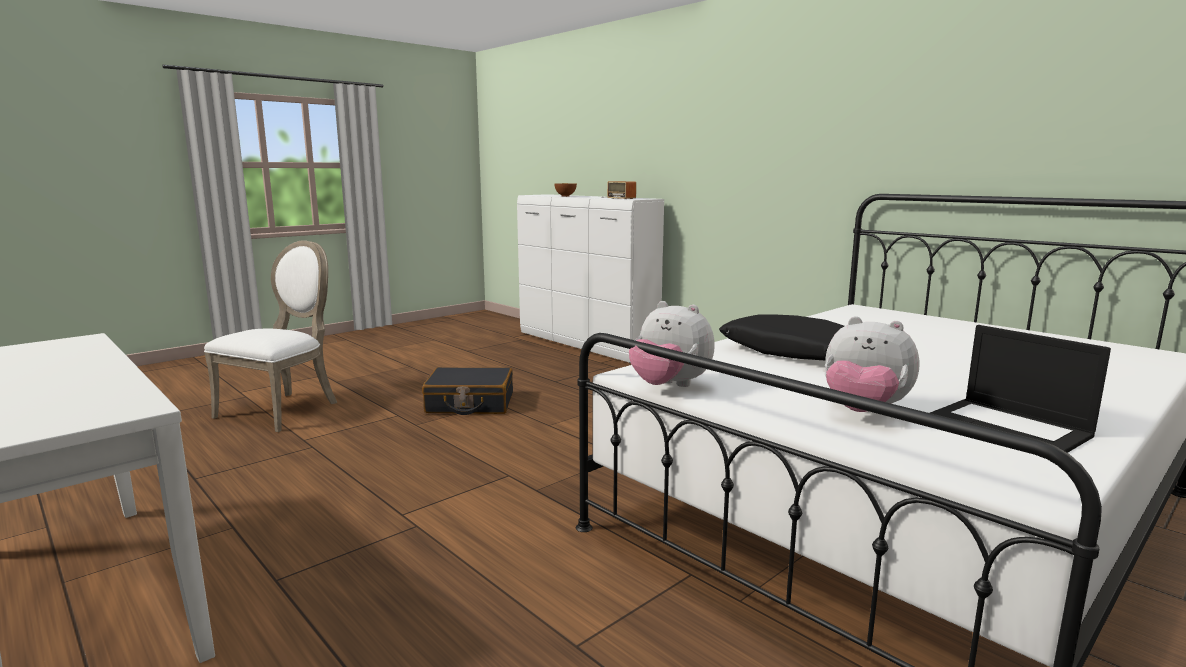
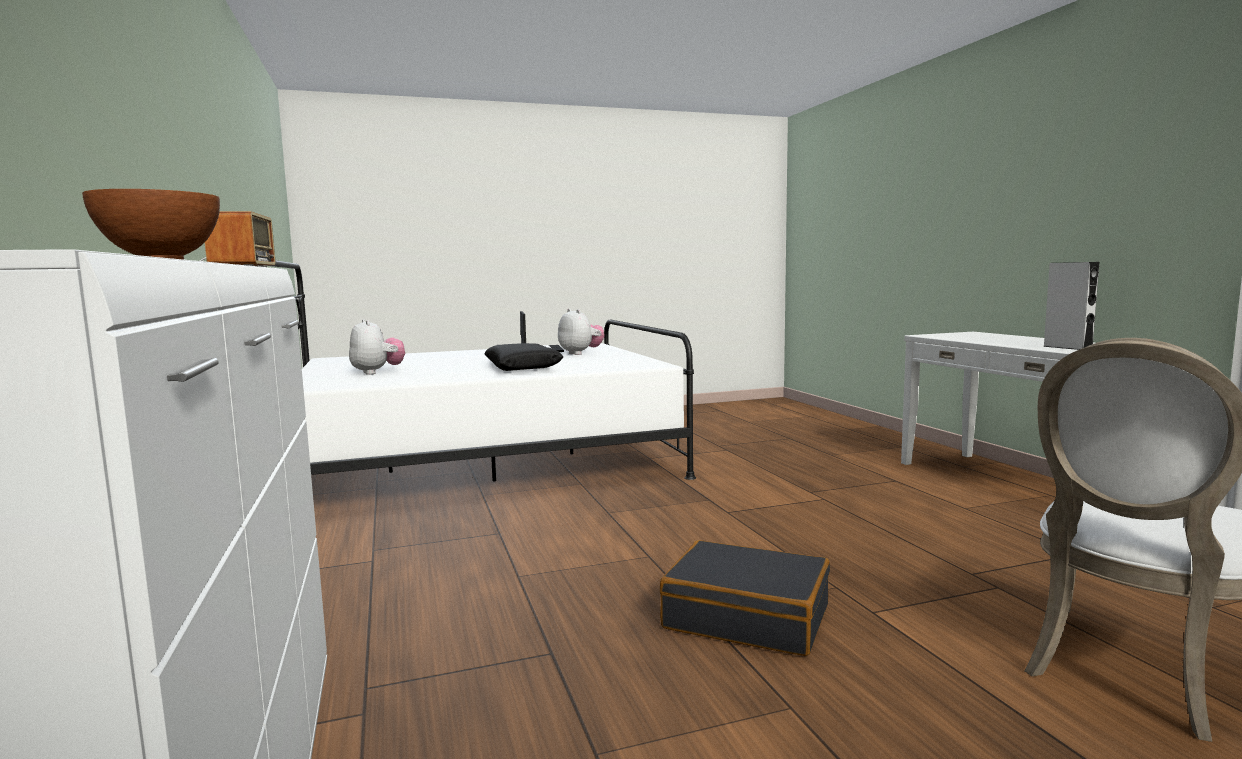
camera: 155 degrees left, 5 degrees down
(57, 355) = (1067, 347): none -> grey speaker
(669, 386) = (648, 361): plush toy -> plush toy (377, 372)

